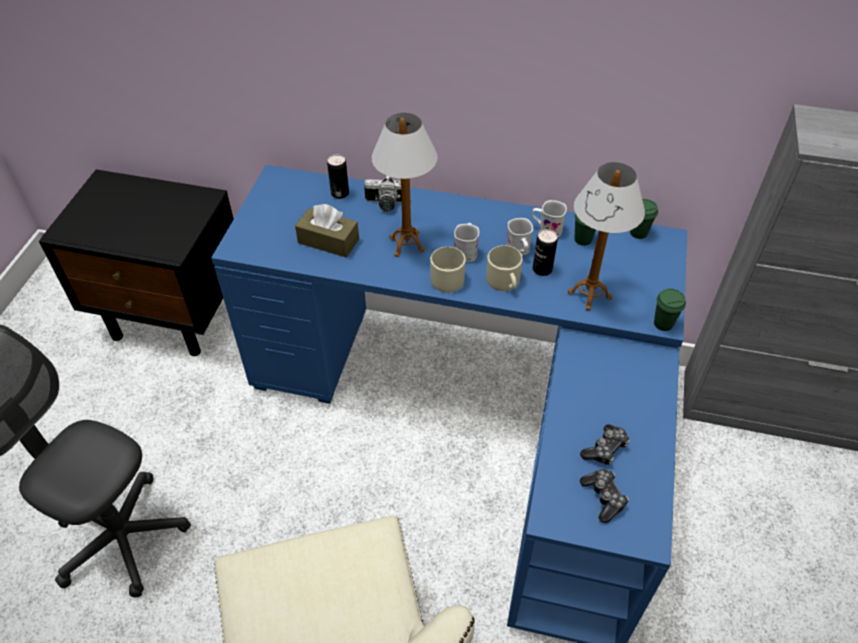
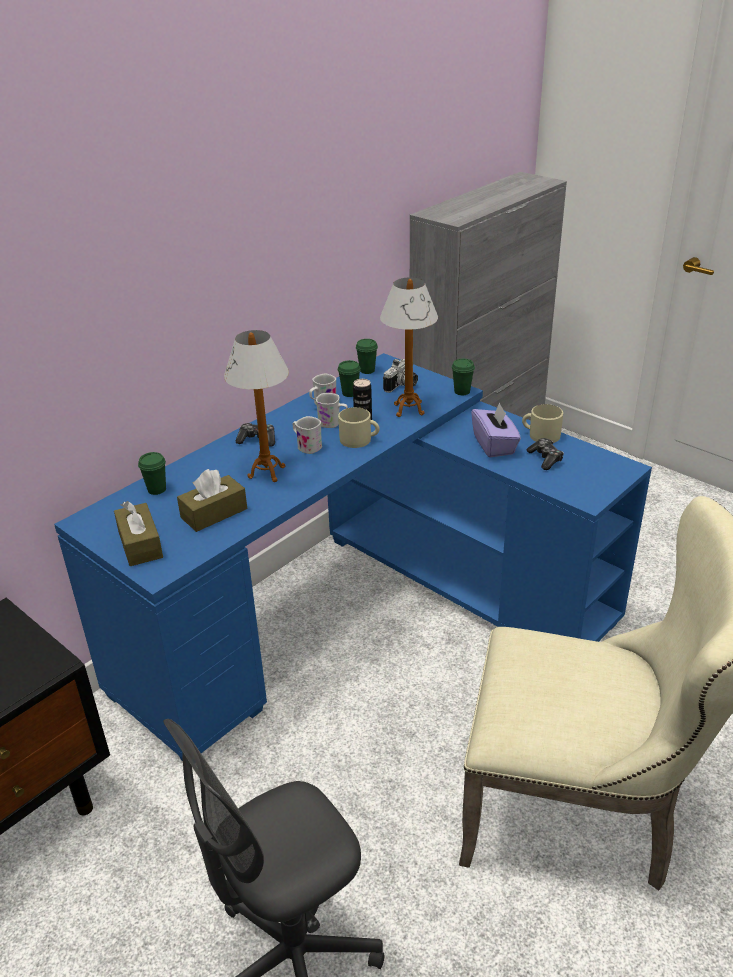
camera: 60 degrees left, 15 degrees down
(265, 221) = (140, 544): none -> brown tissue box
(340, 193) = (156, 489): can -> green cup
(385, 204) = (203, 469): camera -> camera (402, 386)
(446, 276) = (326, 464): beige mug -> beige mug (540, 435)
(597, 393) = (494, 445): none -> purple tissue box
(603, 497) = (585, 473): game controller -> game controller (257, 440)

